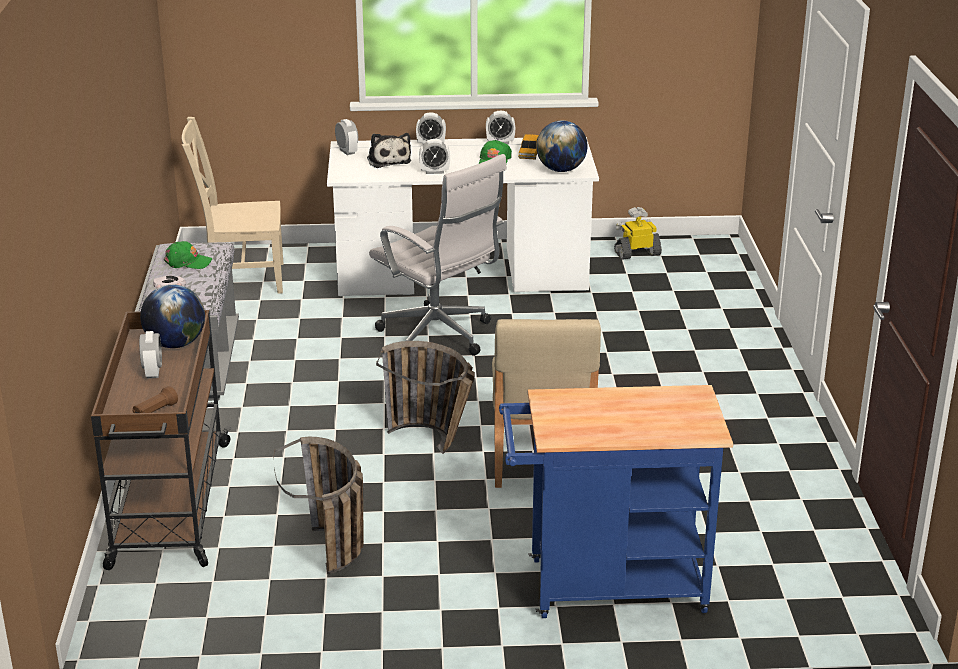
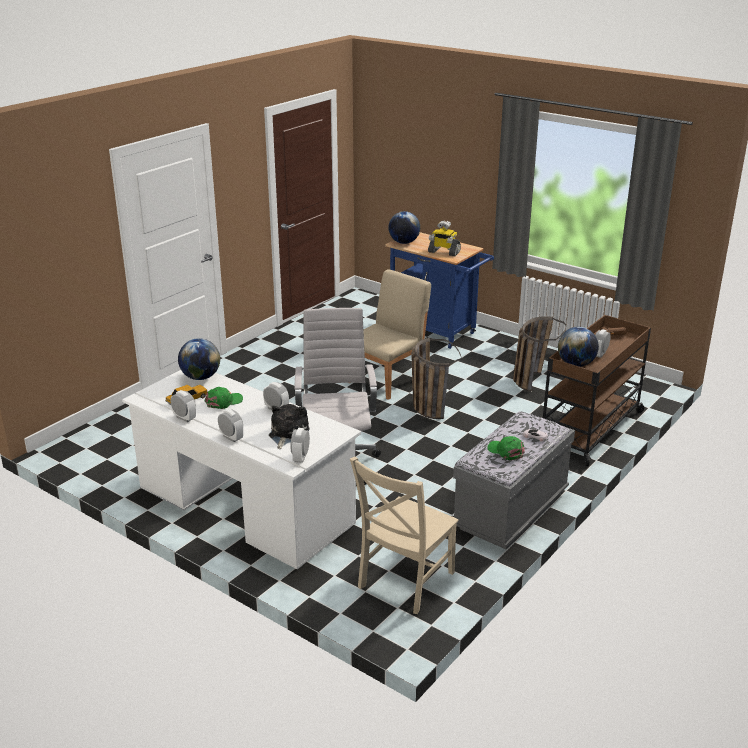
camera: 140 degrees left, 0 degrees up
(240, 279) = (404, 582): beige chair -> beige chair turned 90 degrees clockwise
(637, 253) = (115, 467): toy robot -> toy robot (443, 252)
(689, 401) = (404, 242): none -> globe

